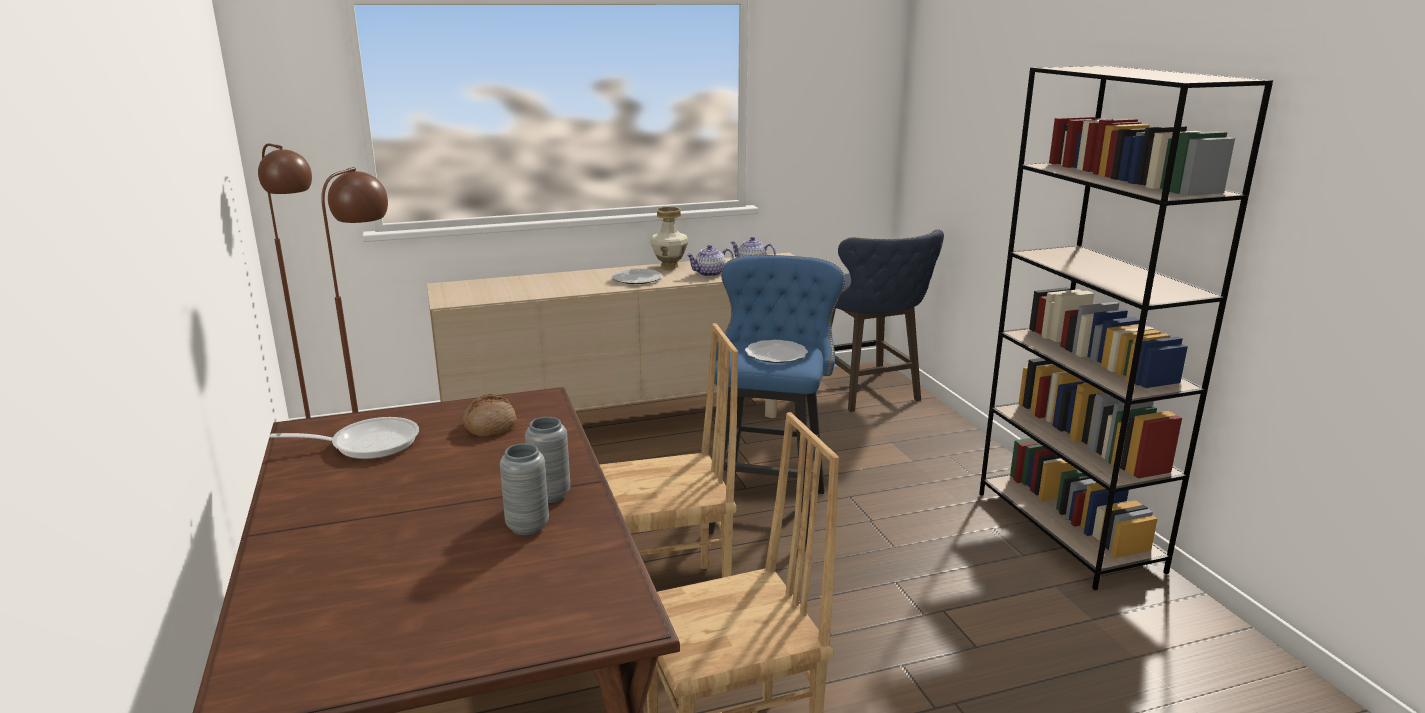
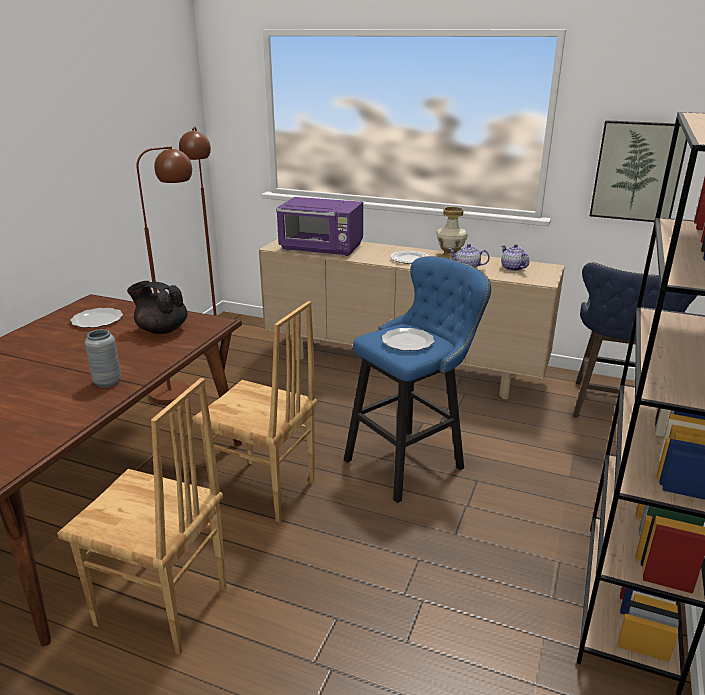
camera: 40 degrees right, 5 degrees up
(368, 444) = (97, 320): frying pan -> plate
(490, 425) = (162, 330): bread -> black teapot
(513, 290) = (322, 249): none -> purple microwave
(527, 526) = (66, 395): grey vase -> none
(832, 142) = (637, 171): none -> picture

